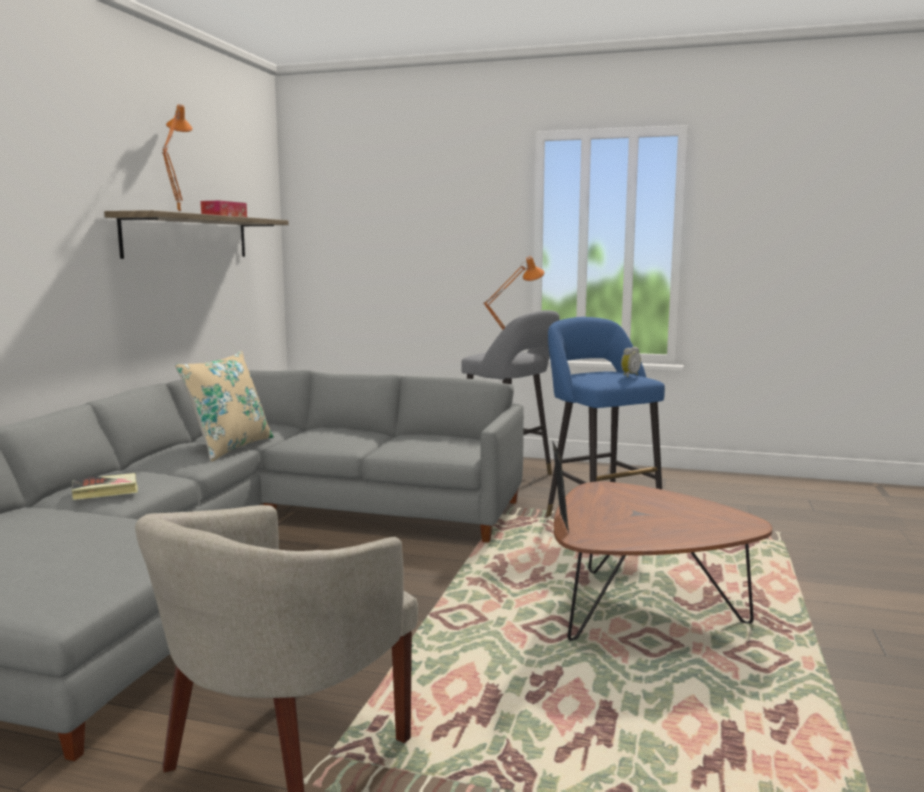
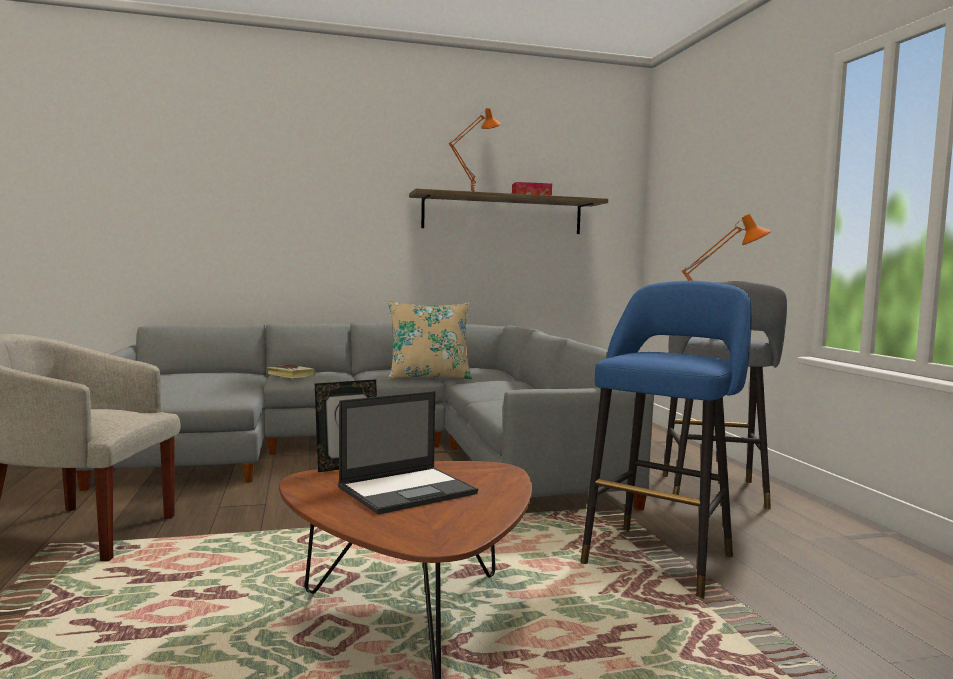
camera: 60 degrees right, 5 degrees down
(629, 375) = (685, 358): alarm clock -> none
(639, 515) = (408, 490): none -> laptop

